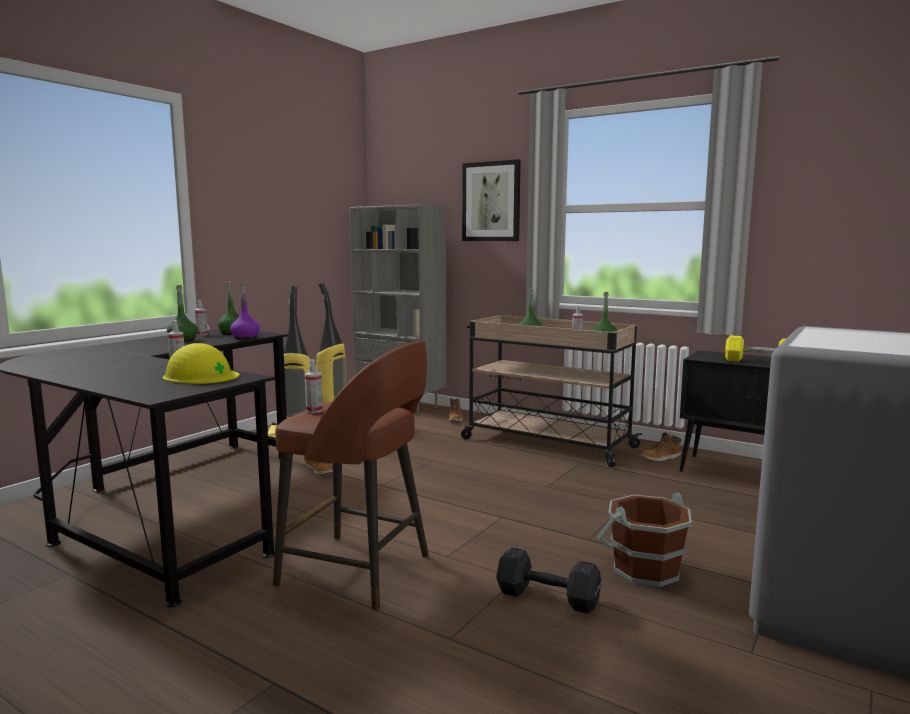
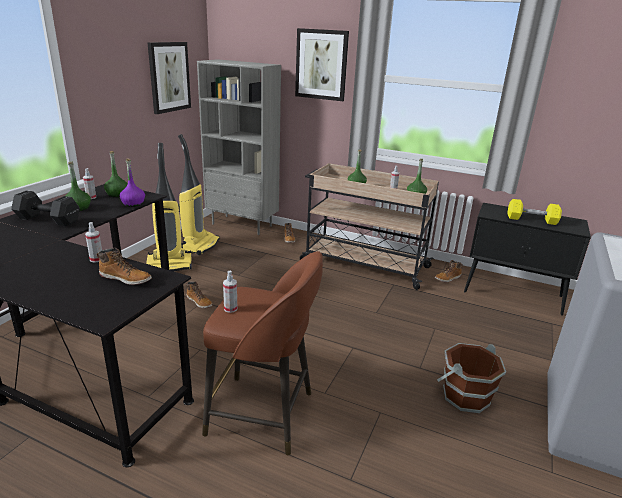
camera: 10 degrees left, 15 degrees up
(201, 376) = (126, 278): yellow hard hat -> boot
(316, 223) = (169, 77): none -> picture
(545, 596) = (405, 430): black dumbbell -> black dumbbell (47, 219)

